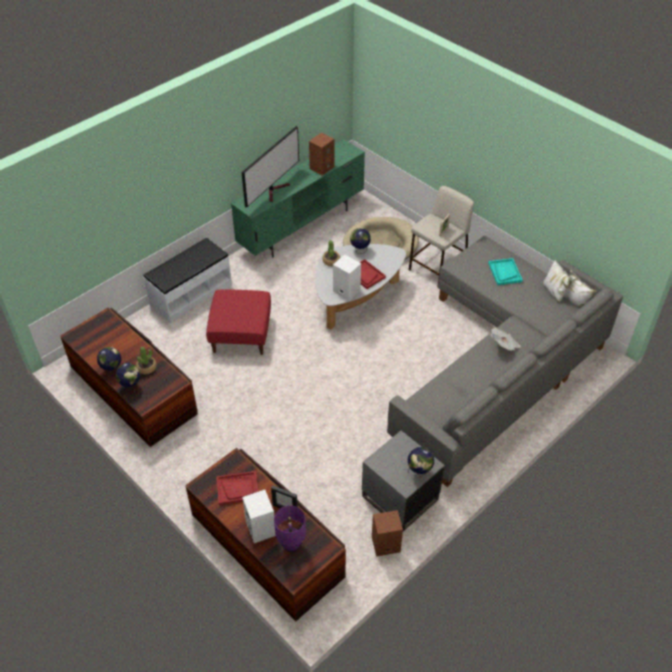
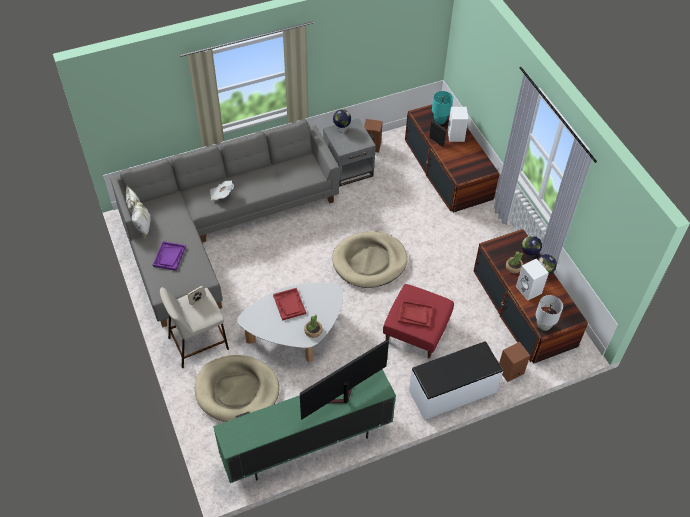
camera: 160 degrees left, 5 degrees up
(107, 319) = (543, 326): none -> white table lamp
(237, 488) = (464, 161): red tray -> red tray (415, 314)
(291, 545) = (439, 122): purple table lamp -> turquoise table lamp
(317, 385) = (369, 261): none -> beige dog bed
(322, 167) = (274, 416): brown speaker -> brown speaker (510, 371)
(345, 290) = (316, 294): white speaker -> white speaker (529, 290)
(360, 250) = (279, 334): globe -> none
(504, 272) = (169, 256): turquoise tray -> purple tray

